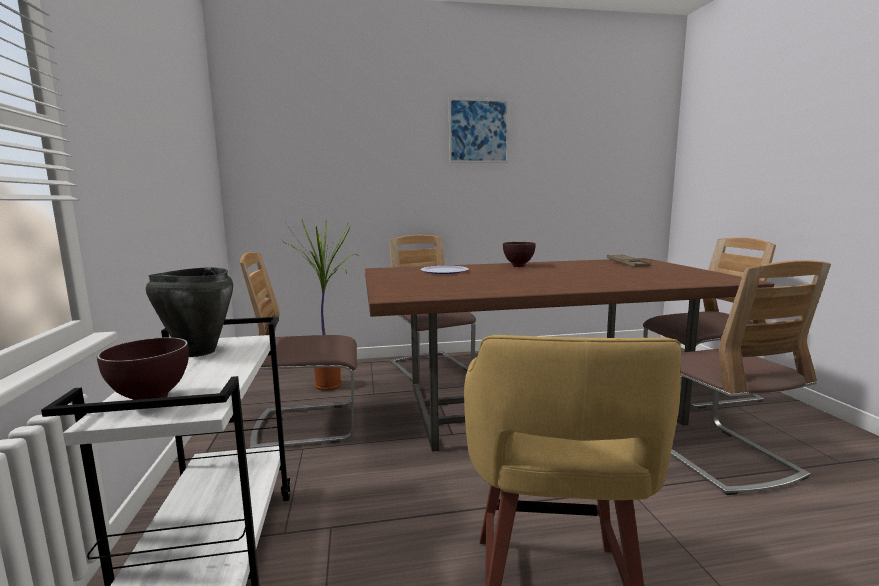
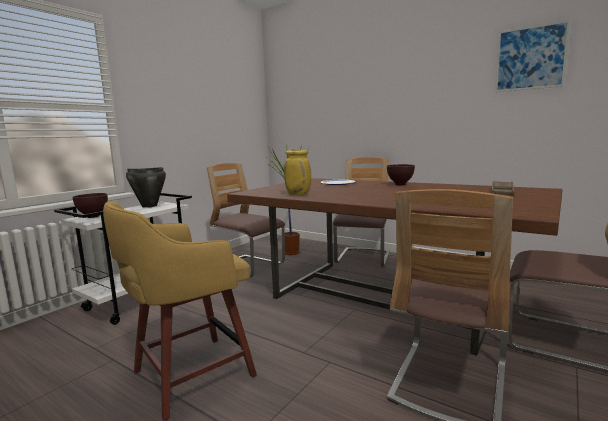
camera: 45 degrees right, 0 degrees up
(478, 131) = (424, 70): picture -> picture (530, 58)
(481, 290) = (299, 194): none -> yellow vase

